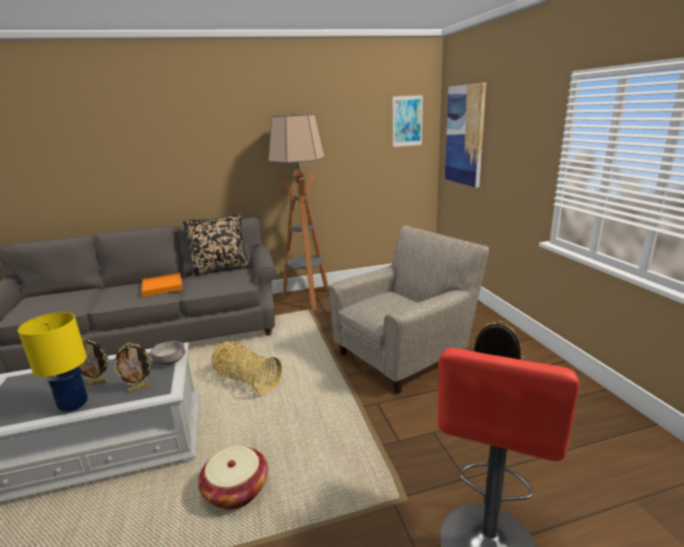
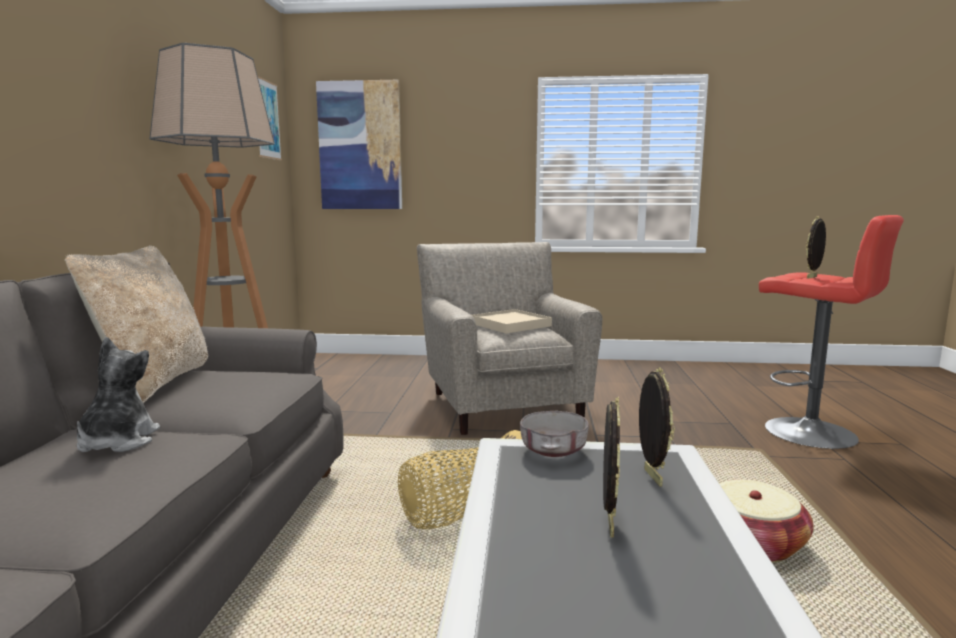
camera: 70 degrees left, 10 degrees down
(74, 405) = (704, 546): yellow table lamp -> none
(162, 286) = (117, 442): orange tray -> plush toy
(221, 270) = (156, 384): black pillow -> beige pillow
(389, 302) = (510, 325): none -> beige tray

